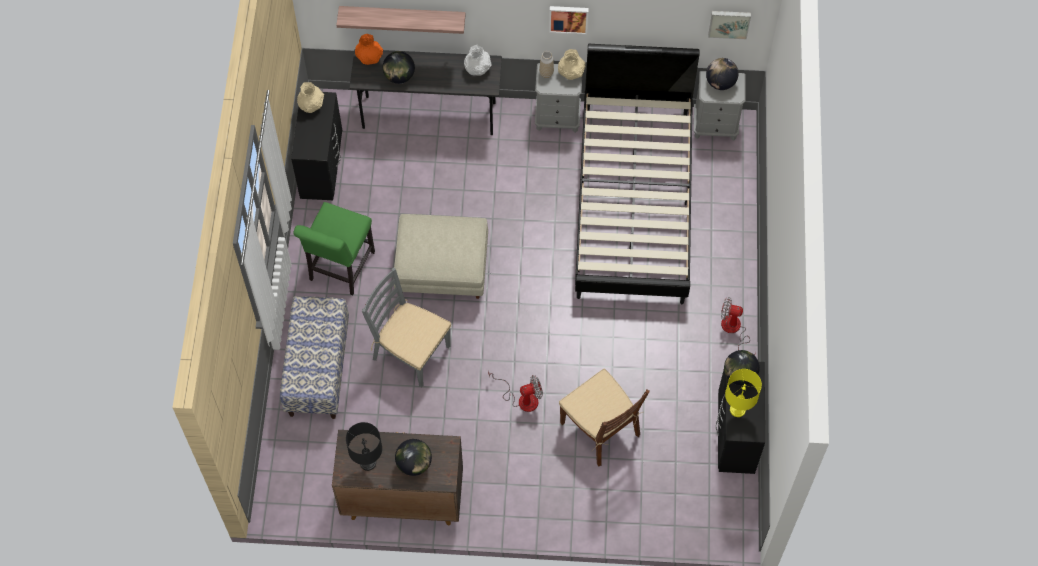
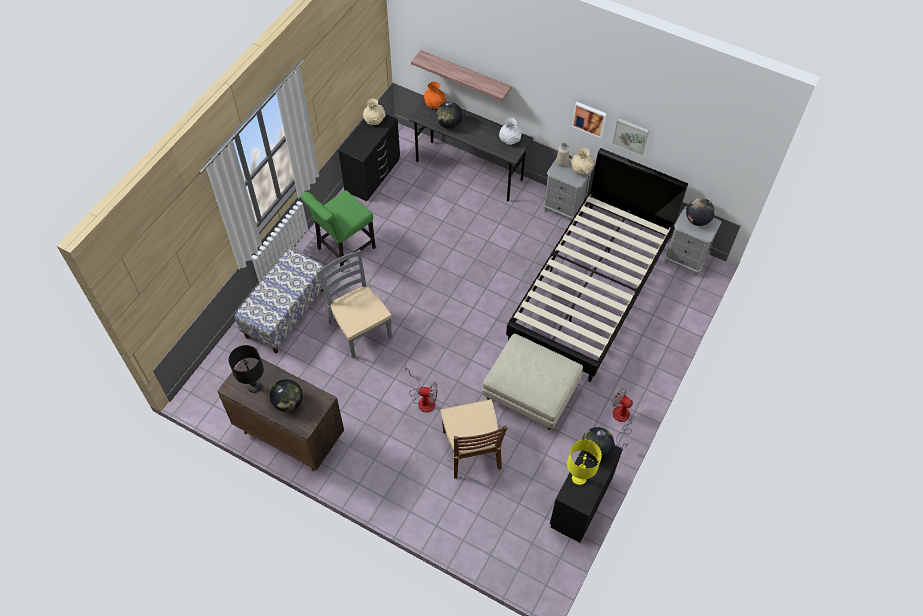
camera: 25 degrees right, 5 degrees down
(443, 269) = (418, 280): beige ottoman -> beige ottoman (531, 393)
(729, 23) = (718, 167): picture -> picture (631, 135)

